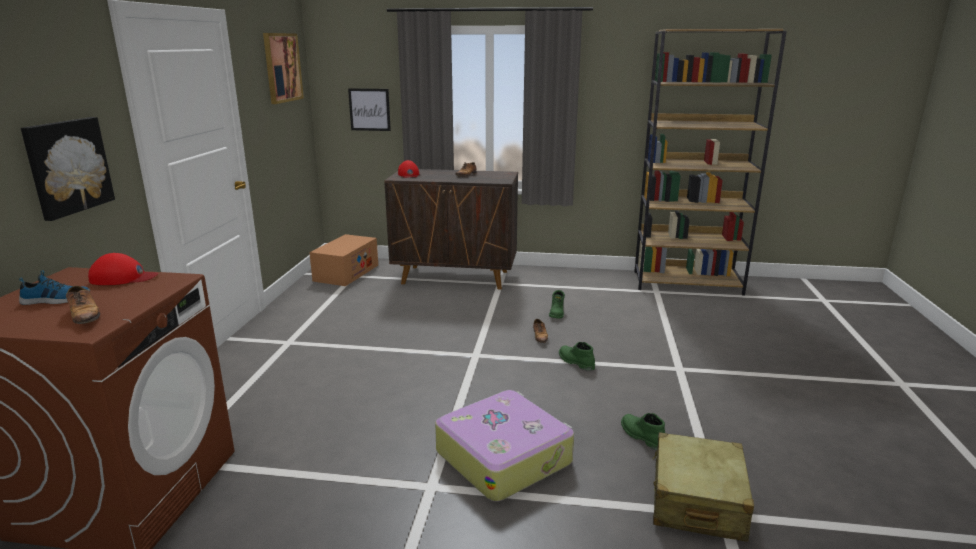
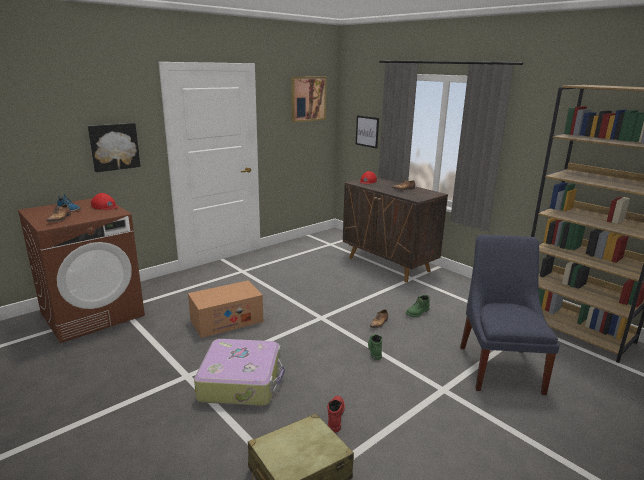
camera: 40 degrees right, 0 degrees up
(346, 273) = (329, 241): cardboard box -> cardboard box (226, 320)
(641, 436) = (335, 416): green boot -> red boot
(685, 331) = (499, 366): none -> blue chair

